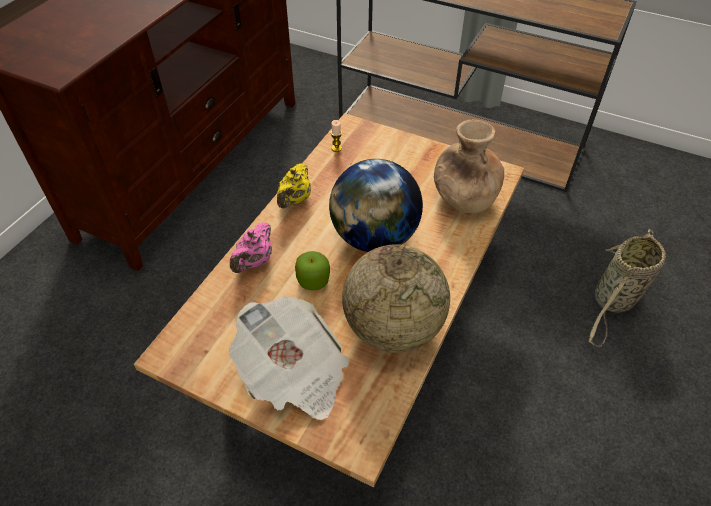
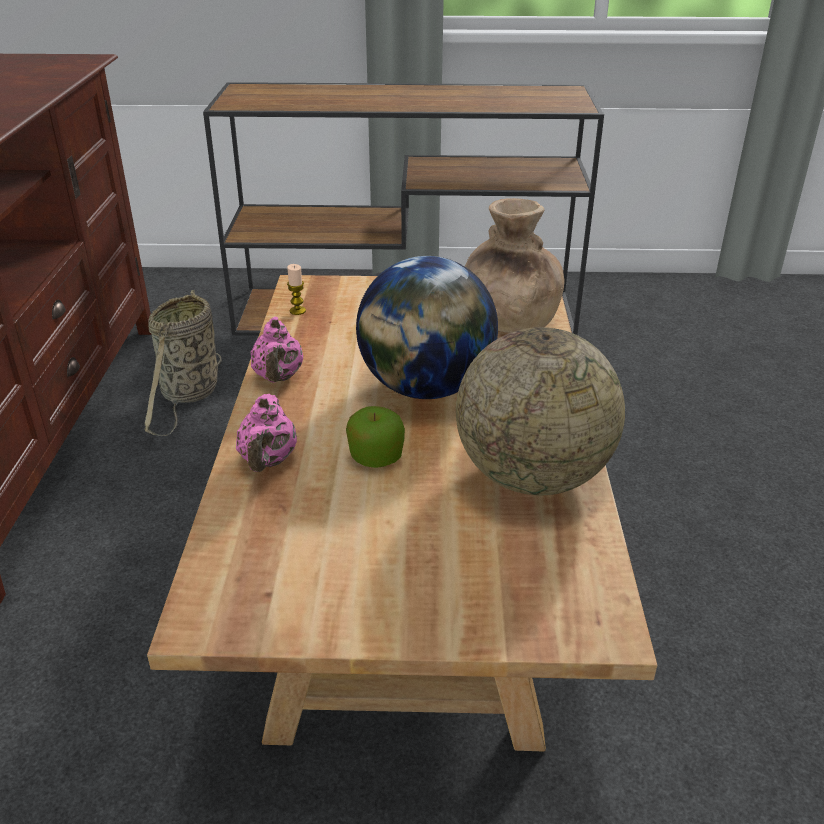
camera: 25 degrees left, 15 degrees down
(294, 374) = (434, 574): newspaper -> none
(295, 200) = (278, 377): yellow teapot -> pink teapot
(613, 301) = (711, 433): basket -> basket (189, 395)

